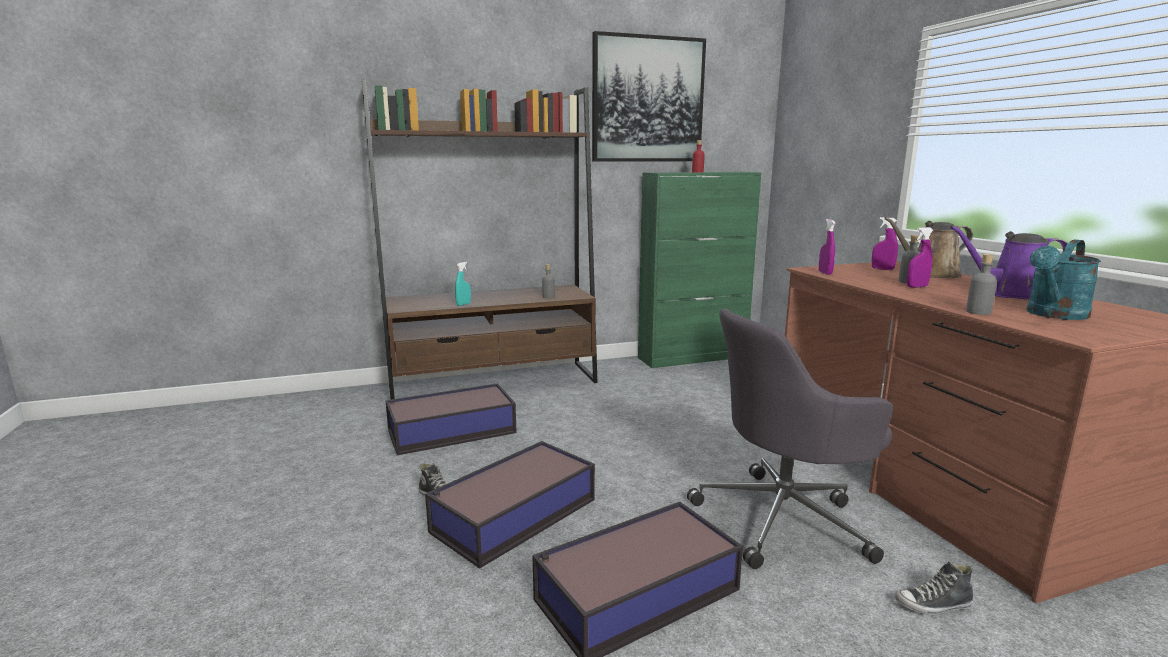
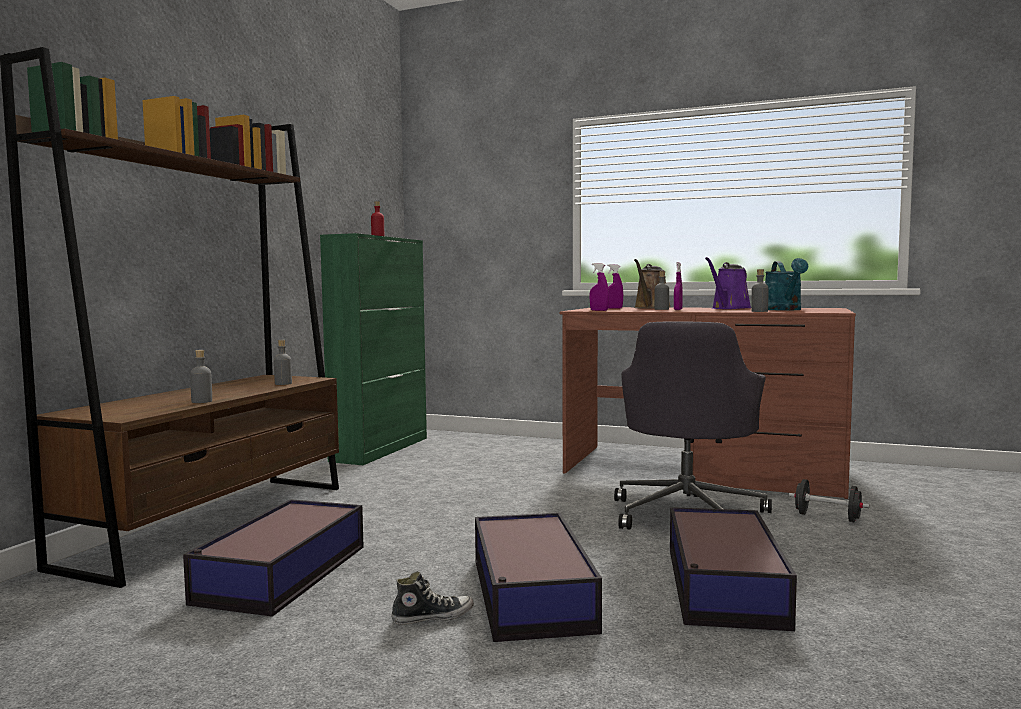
camera: 50 degrees left, 10 degrees down
(463, 304) = (202, 401): turquoise spray bottle -> grey bottle
(647, 100) = (315, 153): picture -> none
(933, 605) = (827, 517): shoe -> black dumbbell

